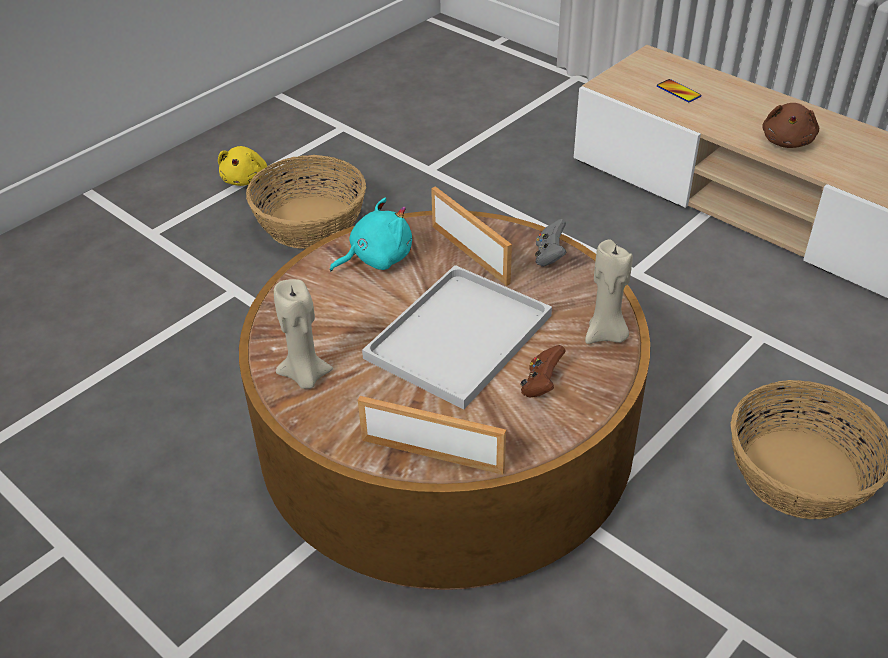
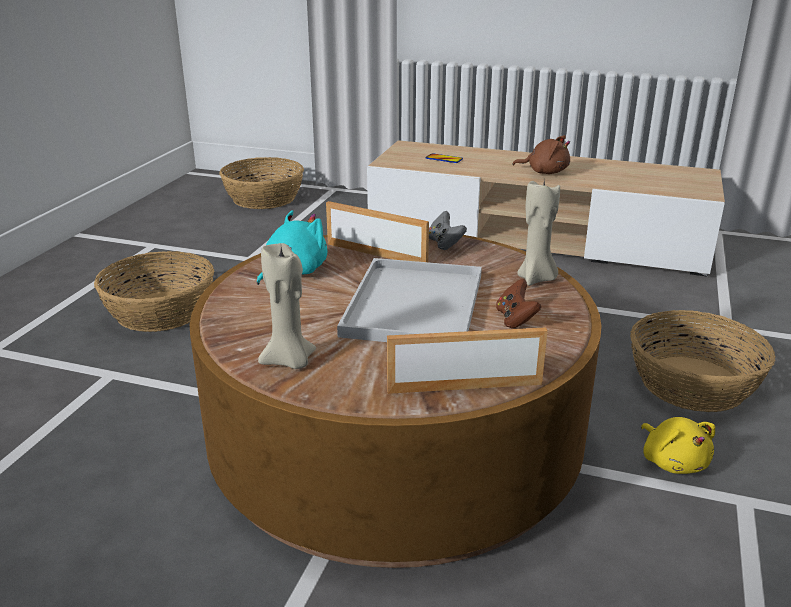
camera: 25 degrees left, 15 degrees down
(245, 179) = (76, 293): yellow plush toy -> yellow plush toy (673, 461)
(490, 77) = (264, 198): none -> basket
(787, 141) = (545, 172): brown plush toy -> brown plush toy turned 60 degrees counterclockwise

